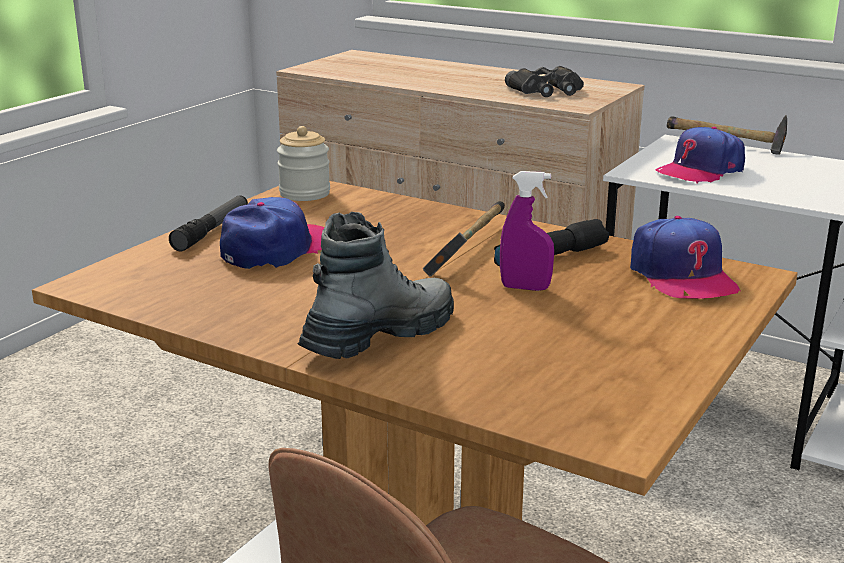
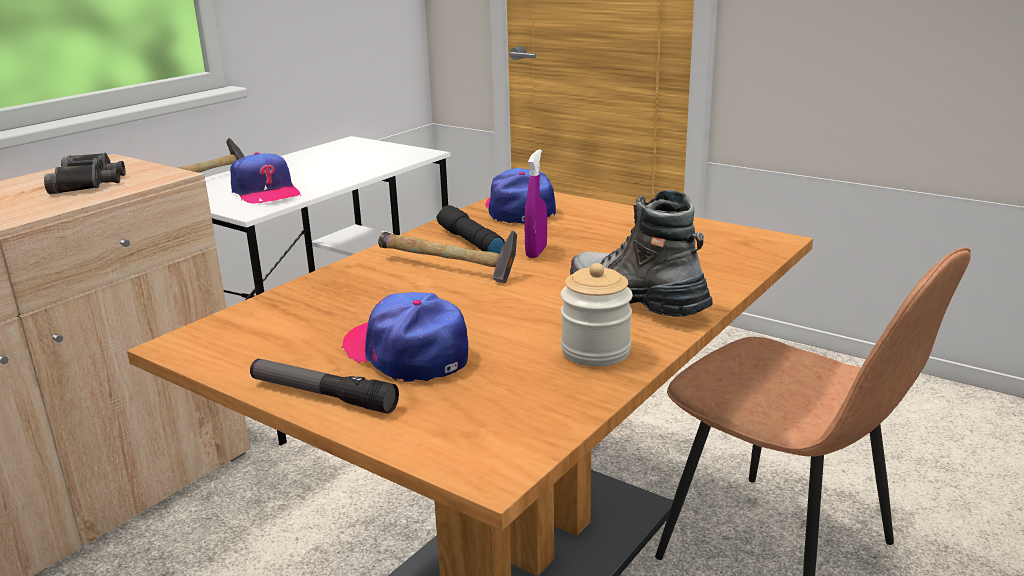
camera: 85 degrees left, 0 degrees up
(304, 194) = (213, 344): jar -> jar (595, 351)
(681, 276) = (519, 209): cap -> cap turned 90 degrees counterclockwise

